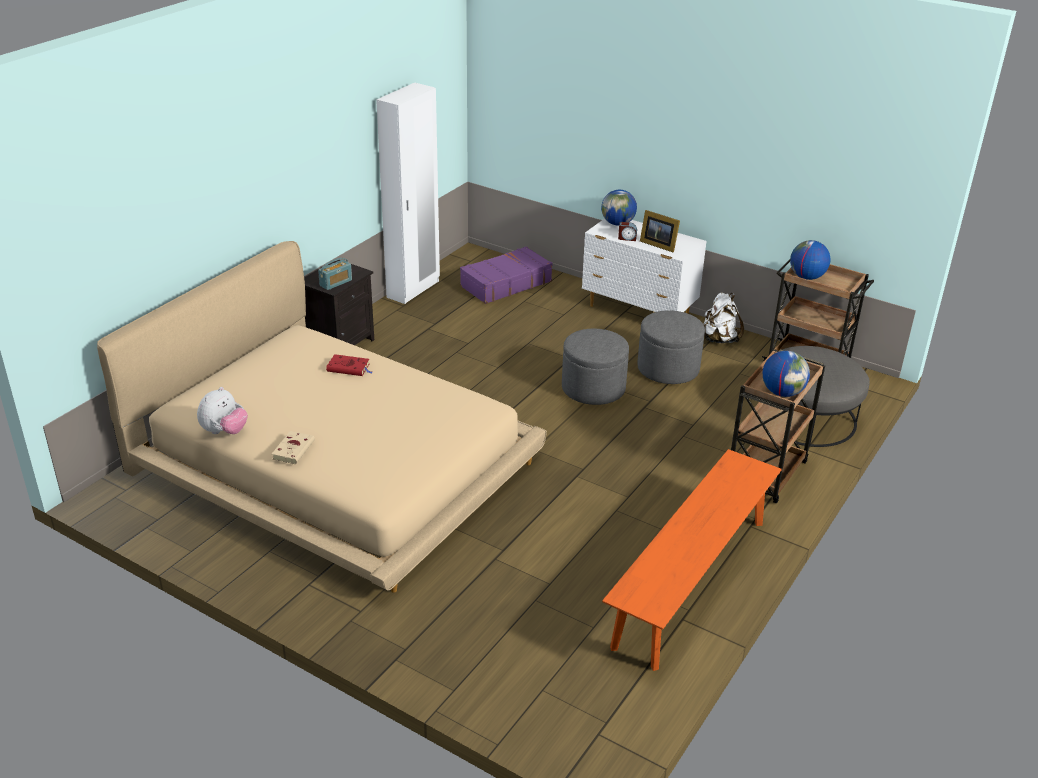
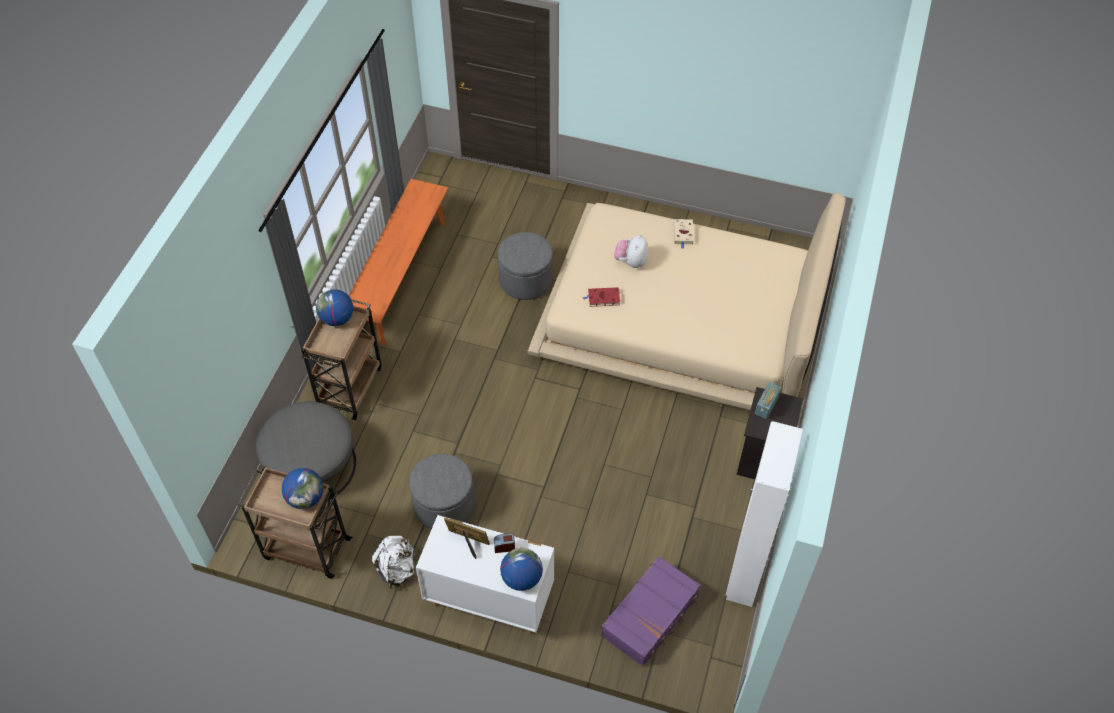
camera: 165 degrees right, 20 degrees up
(224, 431) = (742, 240): plush toy -> plush toy (631, 262)
(349, 368) = (694, 321): red book -> red book (603, 298)
(593, 388) = (508, 457): grey ottoman -> grey ottoman (525, 280)

